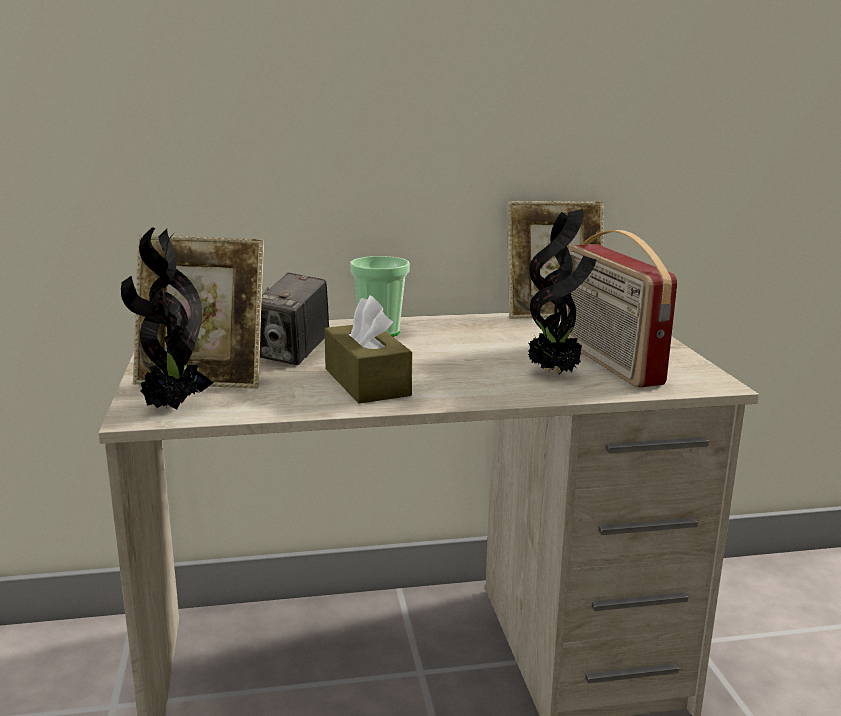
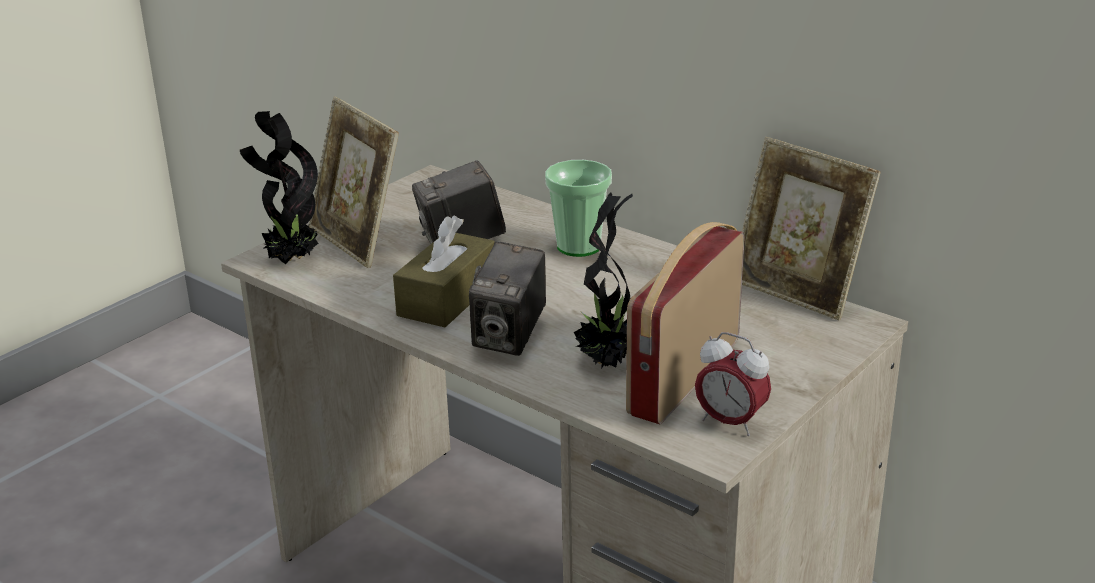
camera: 50 degrees right, 10 degrees up
(466, 384) = (510, 337): none -> camera
(686, 370) = (730, 422): none -> alarm clock

